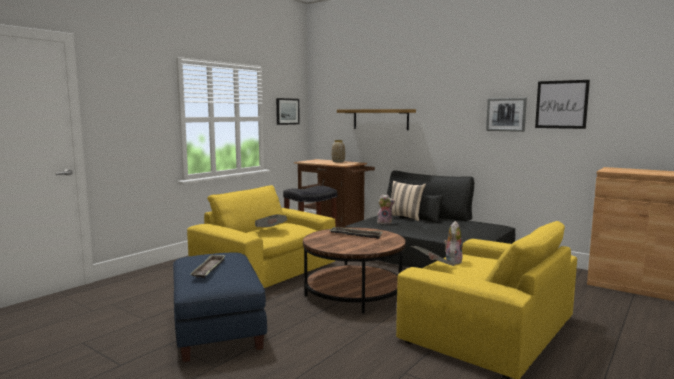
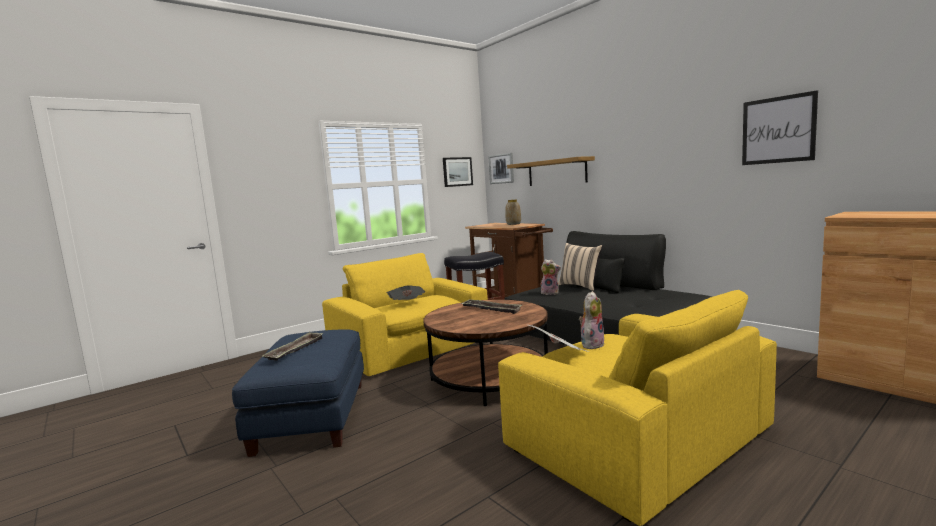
camera: 15 degrees right, 0 degrees up
(506, 114) = (703, 151): picture -> picture (501, 168)

